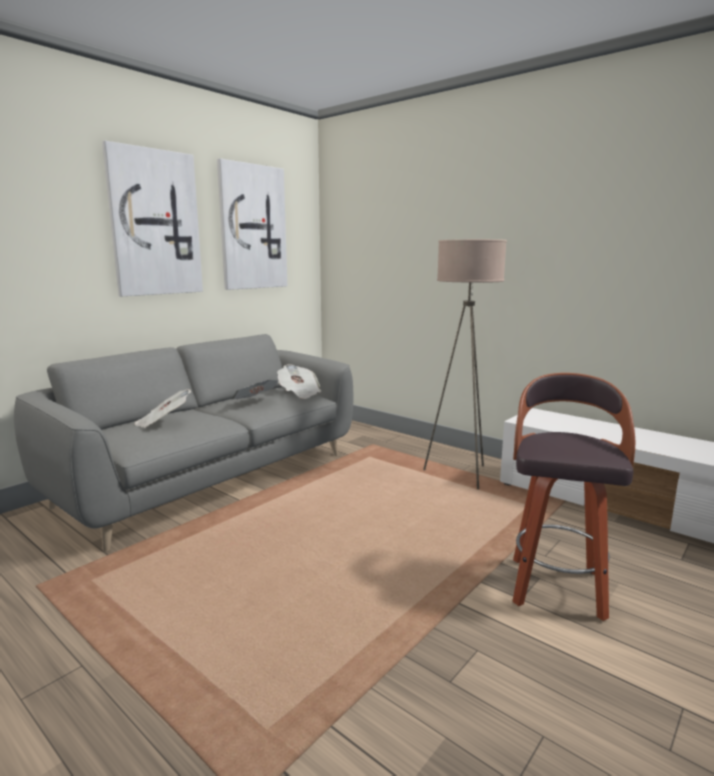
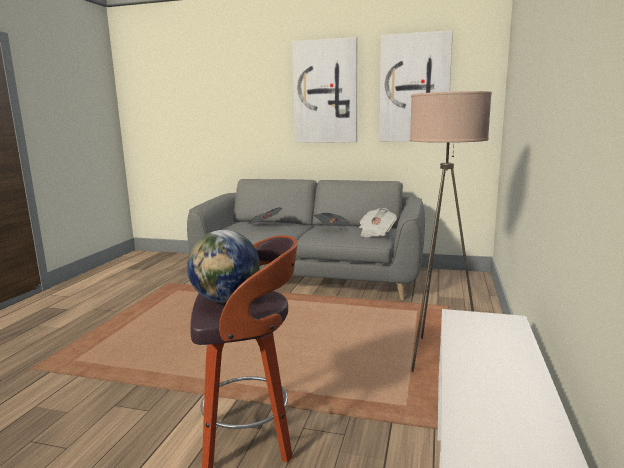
camera: 65 degrees right, 0 degrees up
(573, 446) = (226, 299): none -> globe

